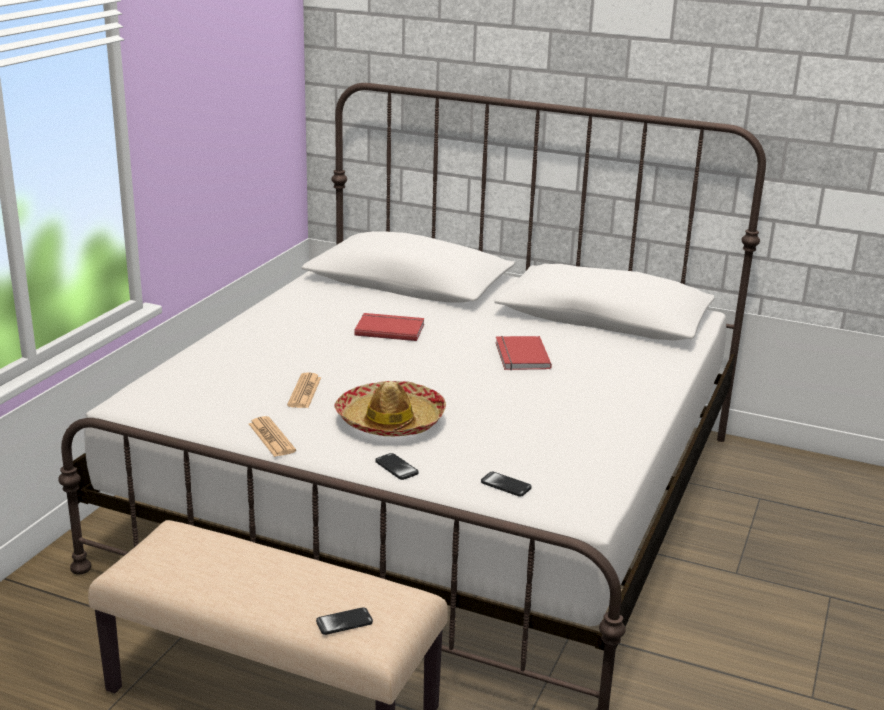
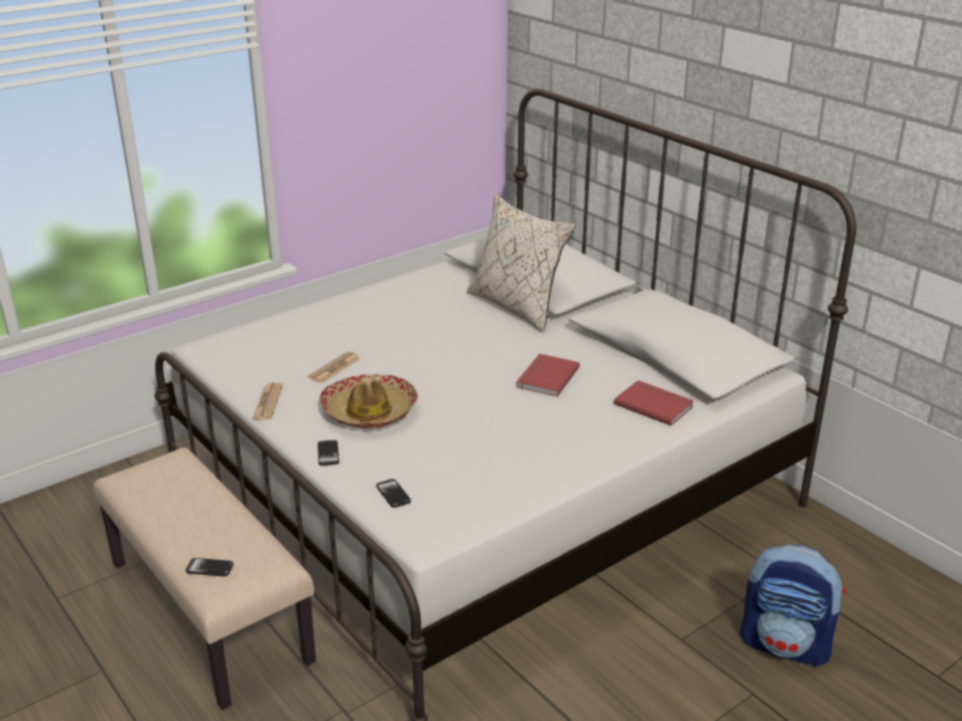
camera: 30 degrees right, 5 degrees up
(389, 329) = (464, 326): red book -> red book (654, 404)
(420, 304) = (517, 307): none -> beige pillow
(815, 551) = (786, 645): none -> backpack

